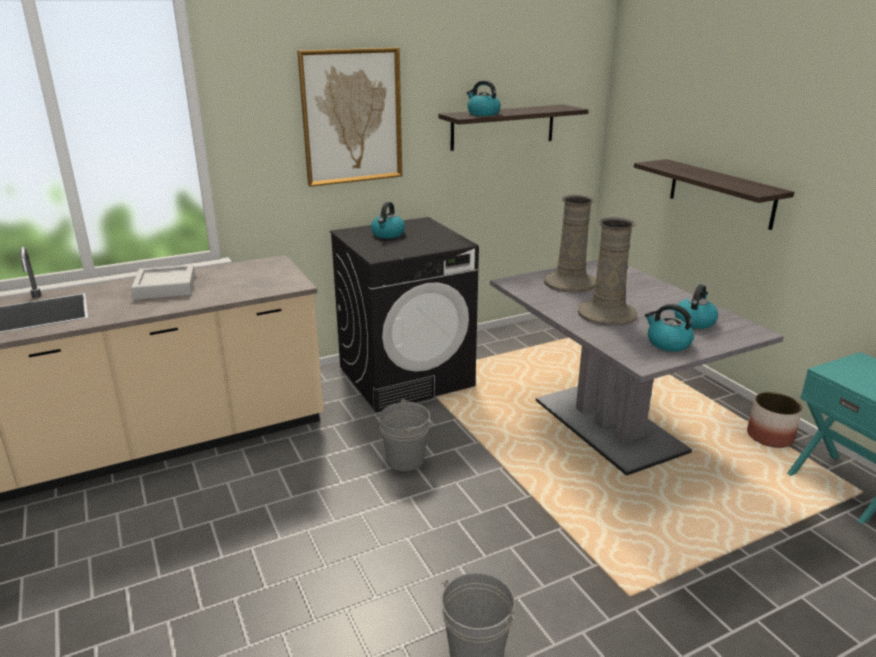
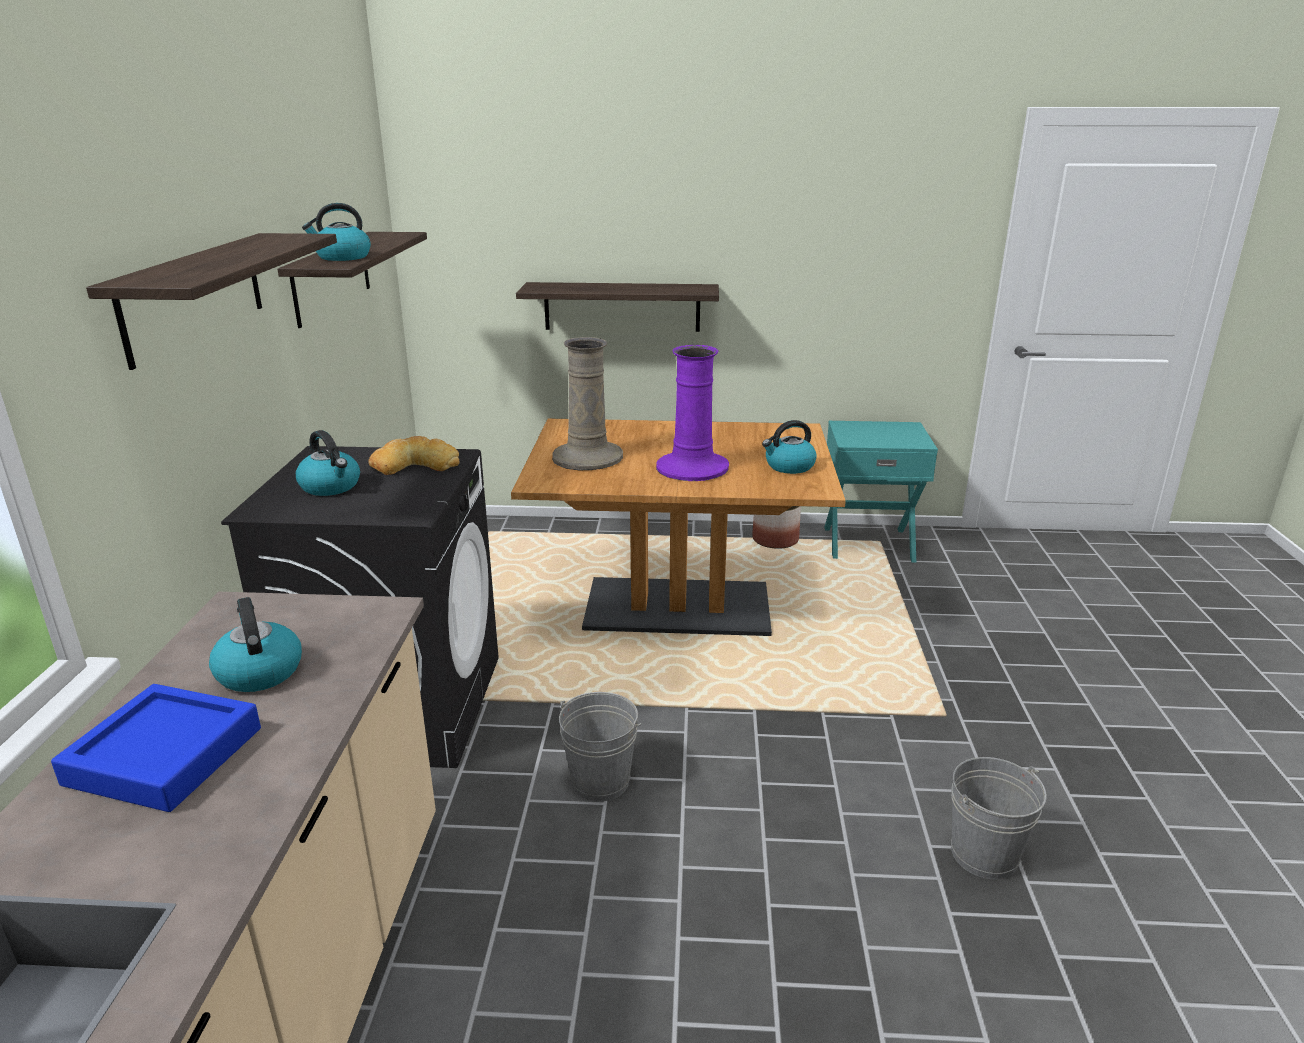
camera: 60 degrees left, 0 degrees up
(165, 287) = (165, 756): grey tray -> blue tray
(352, 117) = (194, 296): picture -> shelf
(436, 240) = (415, 464): none -> bread
(607, 314) = (692, 467): beige vase -> purple vase
(608, 426) = (677, 608): grey dining table -> brown dining table
(694, 321) = (755, 441): kettle -> kettle (259, 671)

